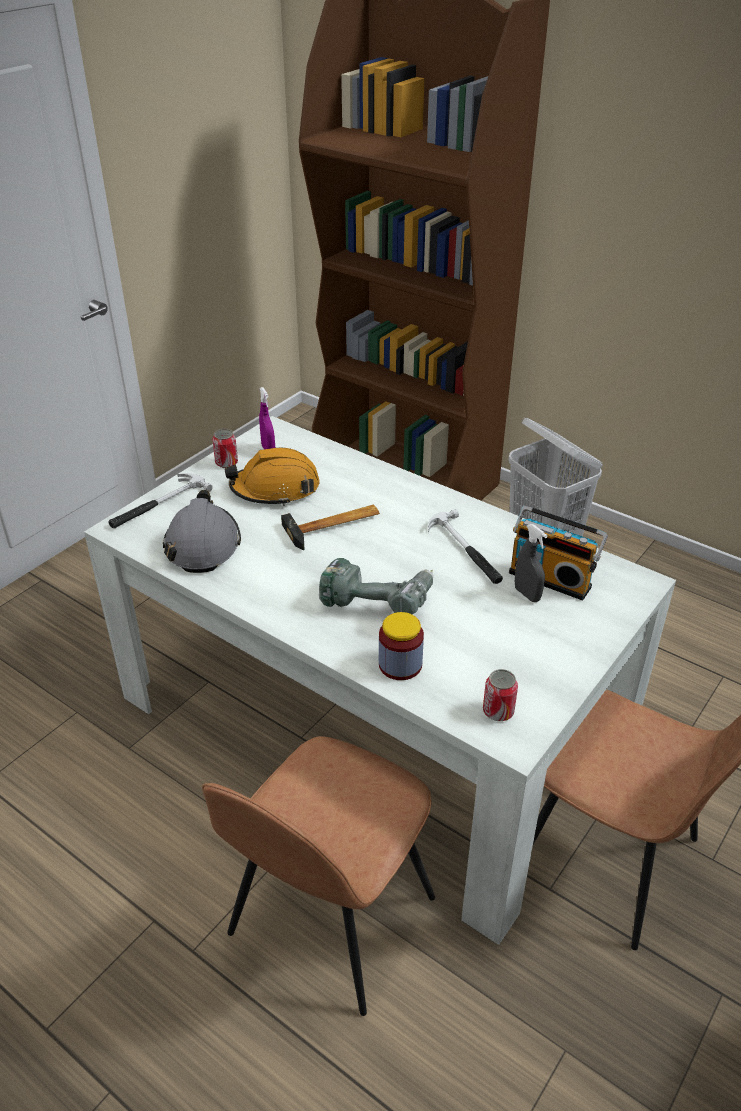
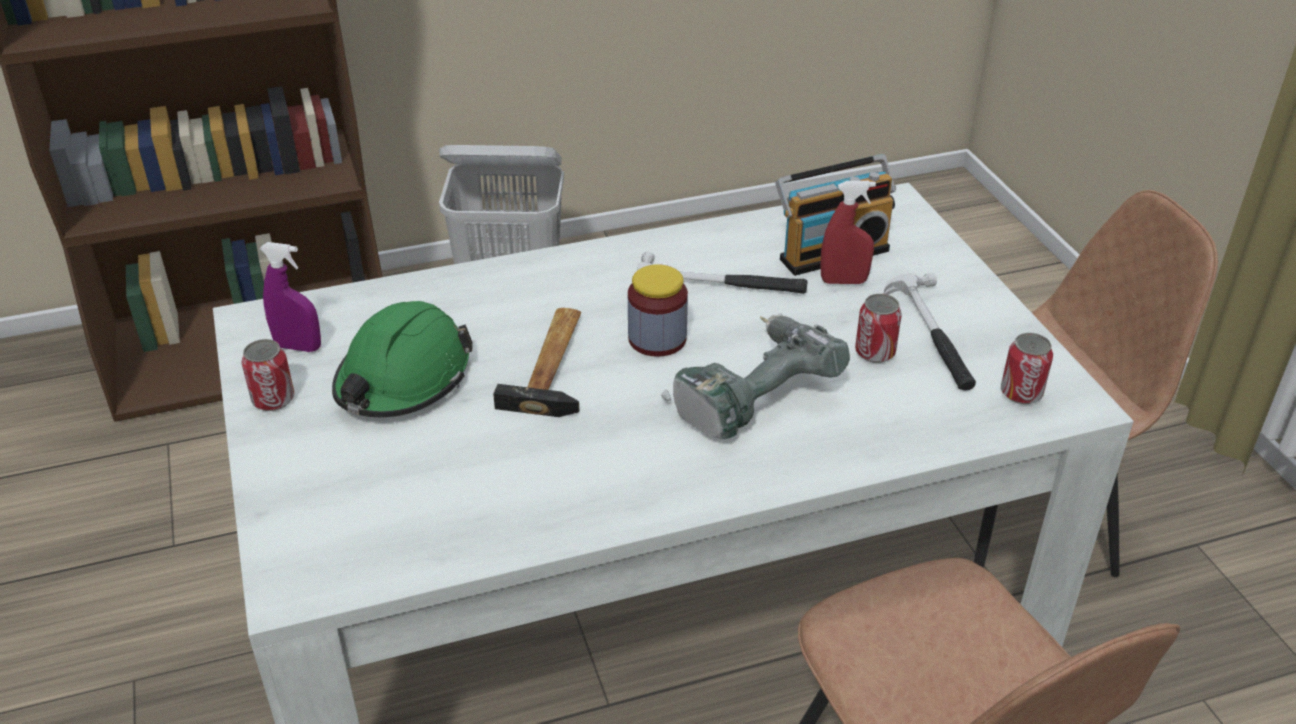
camera: 55 degrees left, 0 degrees up
(158, 504) = (287, 515): hammer -> hammer (932, 335)
(203, 544) = (450, 506): grey hard hat -> none
(275, 489) = (403, 380): orange hard hat -> green hard hat
(400, 665) = (884, 430): jar -> jar (657, 339)
(470, 634) = (875, 352): none -> can
(527, 594) = (843, 281): grey spray bottle -> red spray bottle

